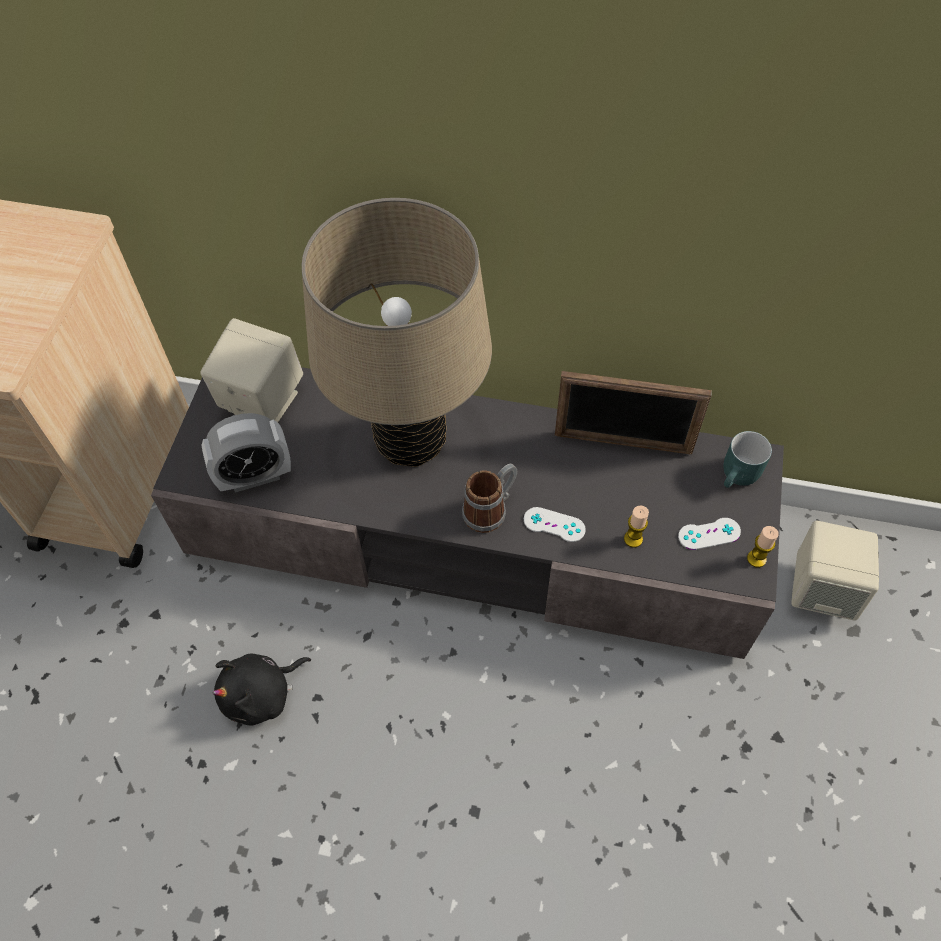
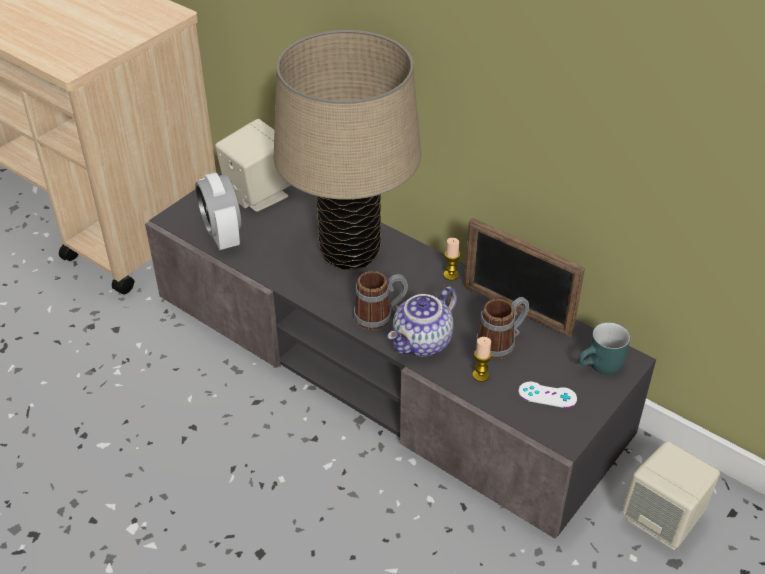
camera: 25 degrees right, 15 degrees down
(255, 476) = (222, 236): alarm clock -> alarm clock turned 60 degrees clockwise
(261, 694) = (155, 408): black plush toy -> none
(554, 524) = (423, 343): white game controller -> teapot
(630, 490) = (501, 342): none -> mug
(756, 559) = (577, 426): candle -> candle (451, 275)

